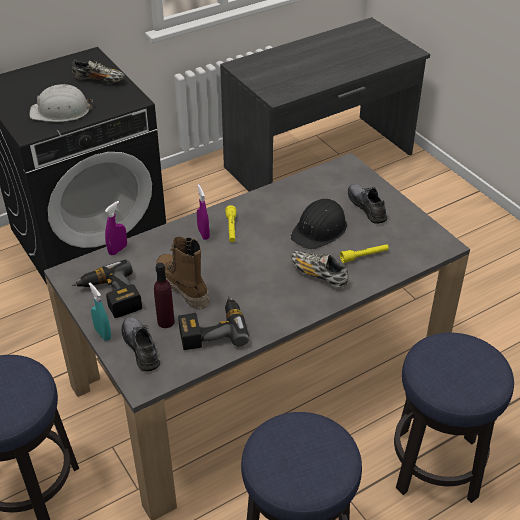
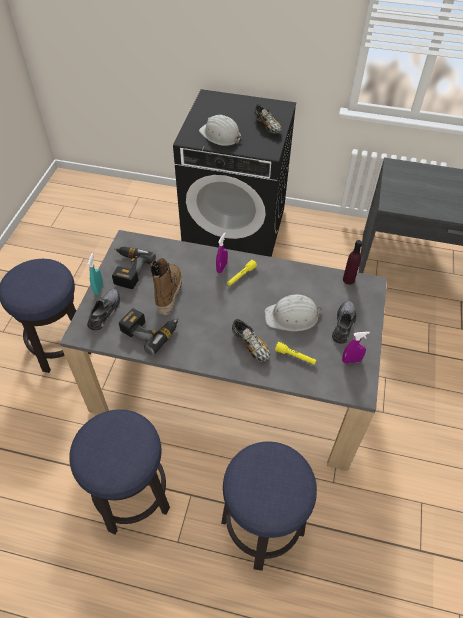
camera: 45 degrees right, 10 degrees up
(118, 250) = (166, 244): purple spray bottle -> purple spray bottle (351, 360)
(166, 321) = (134, 306): purple bottle -> purple bottle (348, 279)
(318, 275) = (250, 345): shoe -> shoe turned 150 degrees clockwise
(320, 229) = (292, 316): black hard hat -> white hard hat

